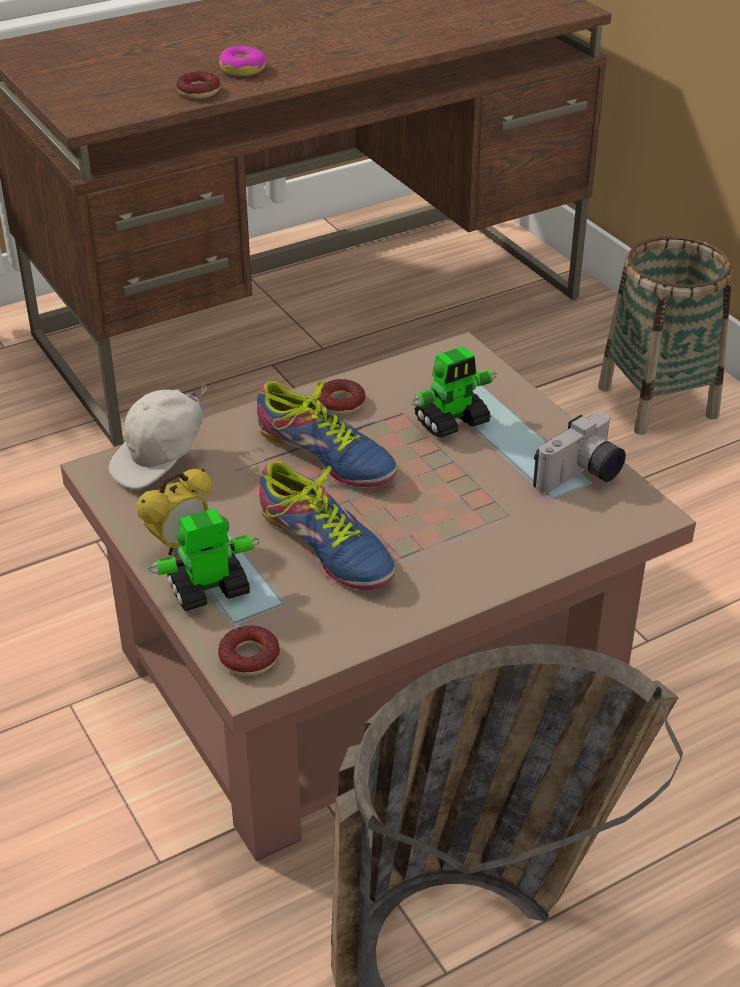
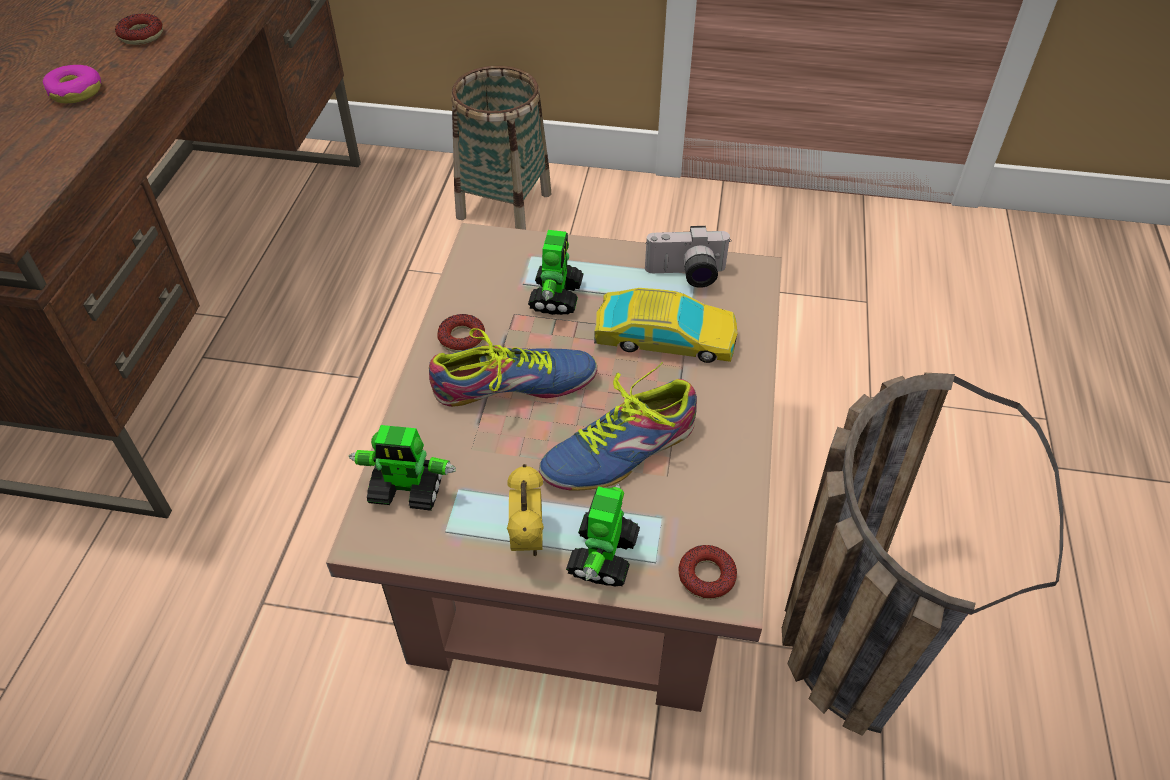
camera: 50 degrees left, 10 degrees up
(162, 461) = (408, 489): white cap -> toy robot
(198, 91) = (69, 134): donut -> donut (141, 35)
(326, 545) = (621, 451): shoe -> shoe turned 150 degrees clockwise
(487, 504) = (665, 337): none -> toy car
(582, 477) = (686, 275): camera -> camera turned 90 degrees clockwise

